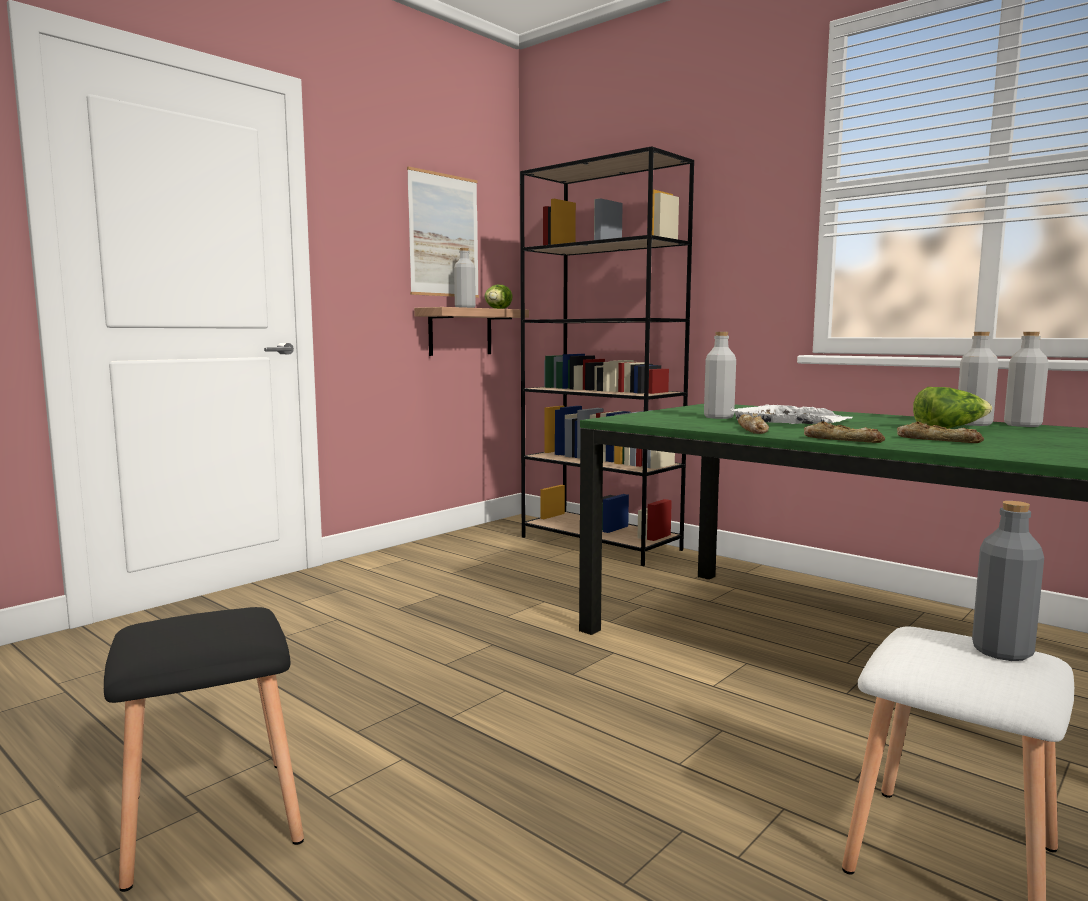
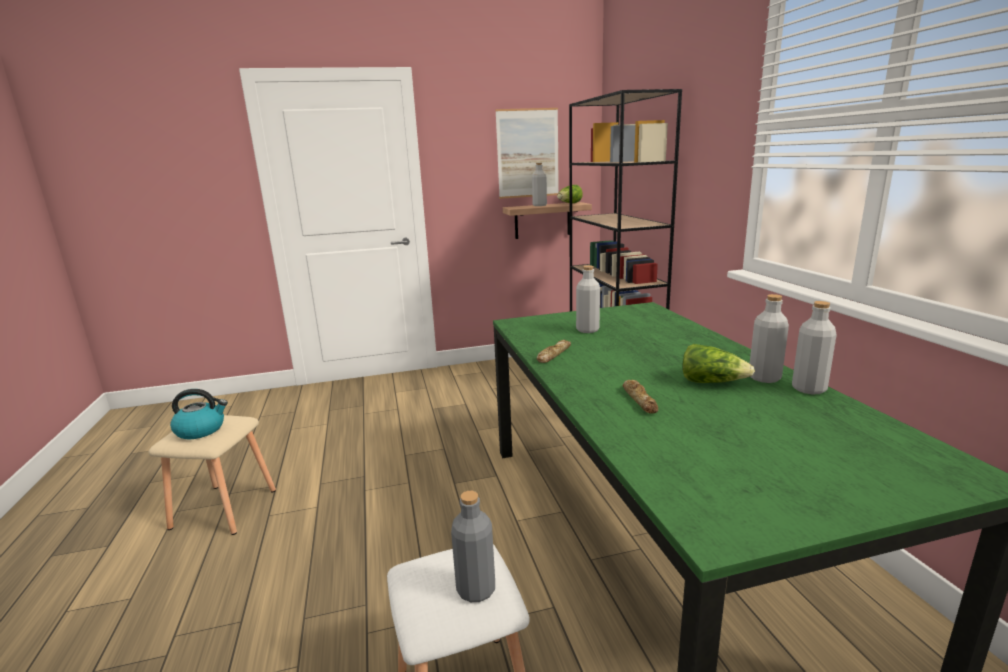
camera: 35 degrees right, 10 degrees up
(203, 632) = (201, 430): none -> kettle
(208, 821) = (222, 509): black stool -> beige stool
(792, 421) = (622, 345): white tray -> none
(842, 440) = (569, 384): bread -> none

